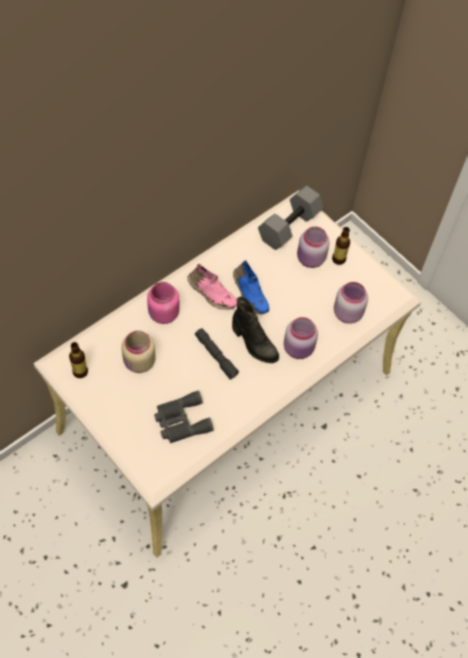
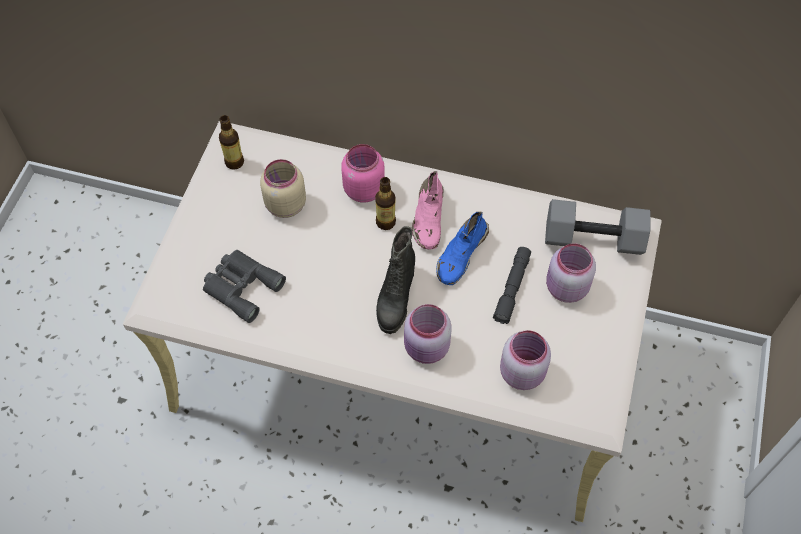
camera: 60 degrees right, 0 degrees up
(216, 356) = (349, 270): grey flashlight -> grey flashlight (512, 288)
(338, 259) = (594, 318): bottle -> bottle (386, 222)

